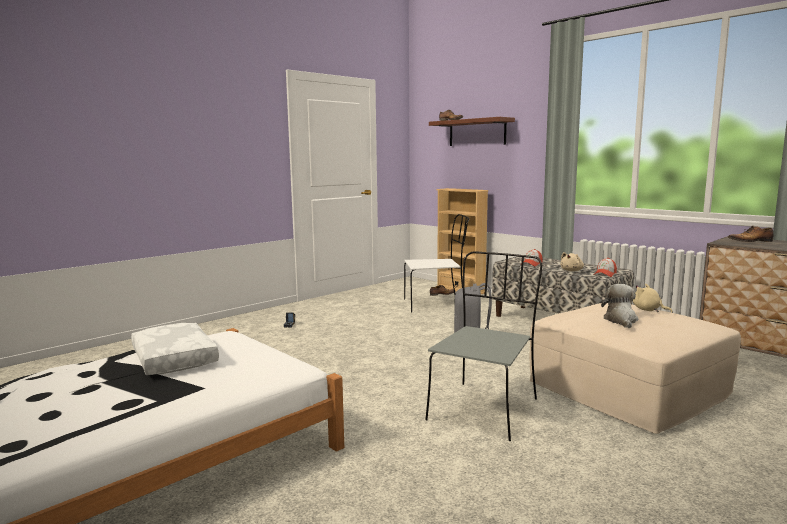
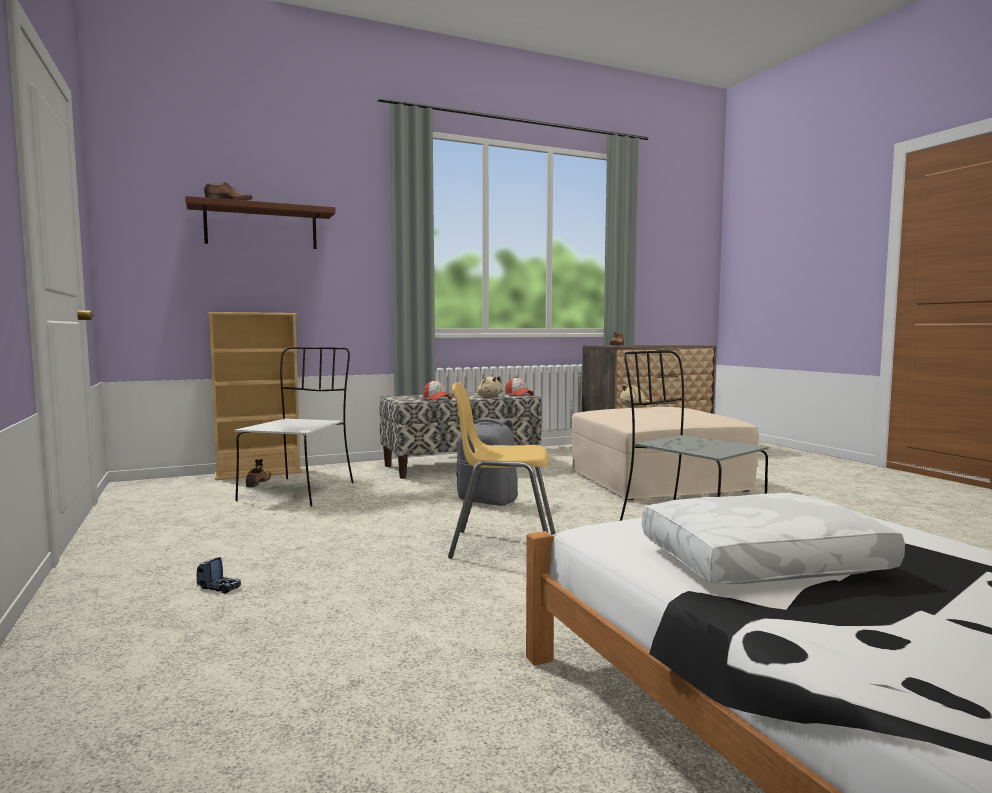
camera: 70 degrees left, 5 degrees down
(382, 360) = (502, 545): none -> yellow chair
(621, 320) = (667, 412): plush toy -> none

